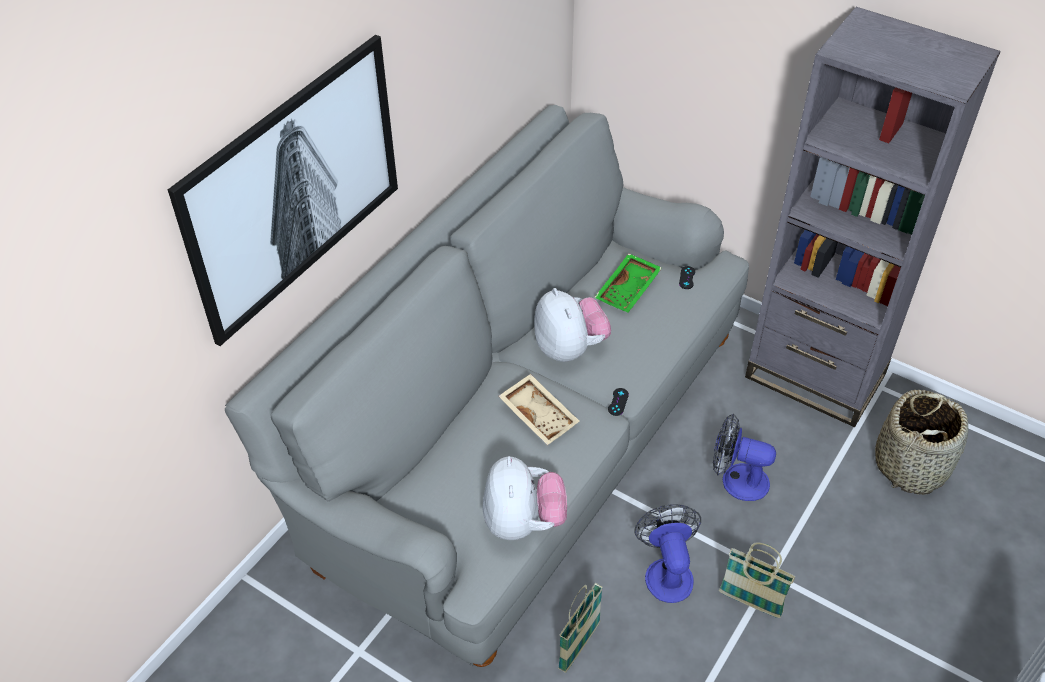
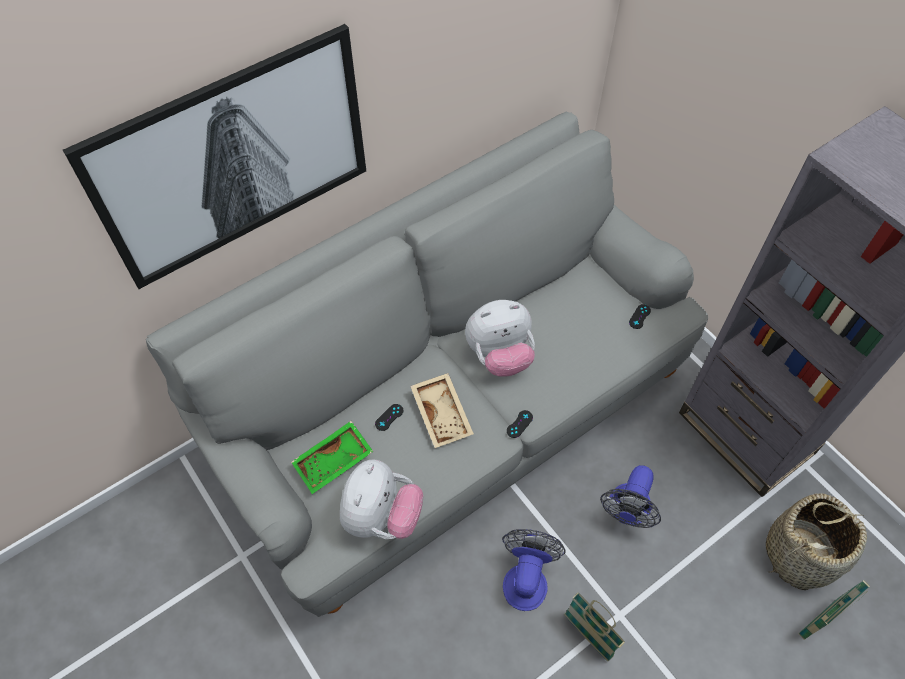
camera: 20 degrees right, 10 degrees up
(487, 433) = (389, 417): none -> black game controller
(570, 348) = (499, 355): plush toy -> plush toy turned 75 degrees clockwise
(579, 646) = (421, 620): basket -> basket (819, 619)
(629, 290) = (579, 313): green tray -> green tray (334, 462)
(736, 480) = (627, 512): fan -> fan turned 105 degrees counterclockwise

